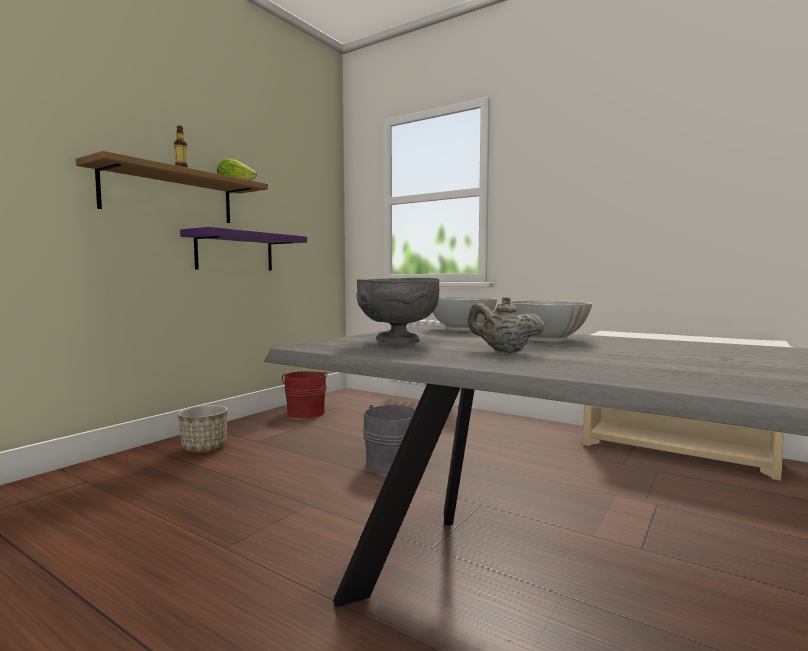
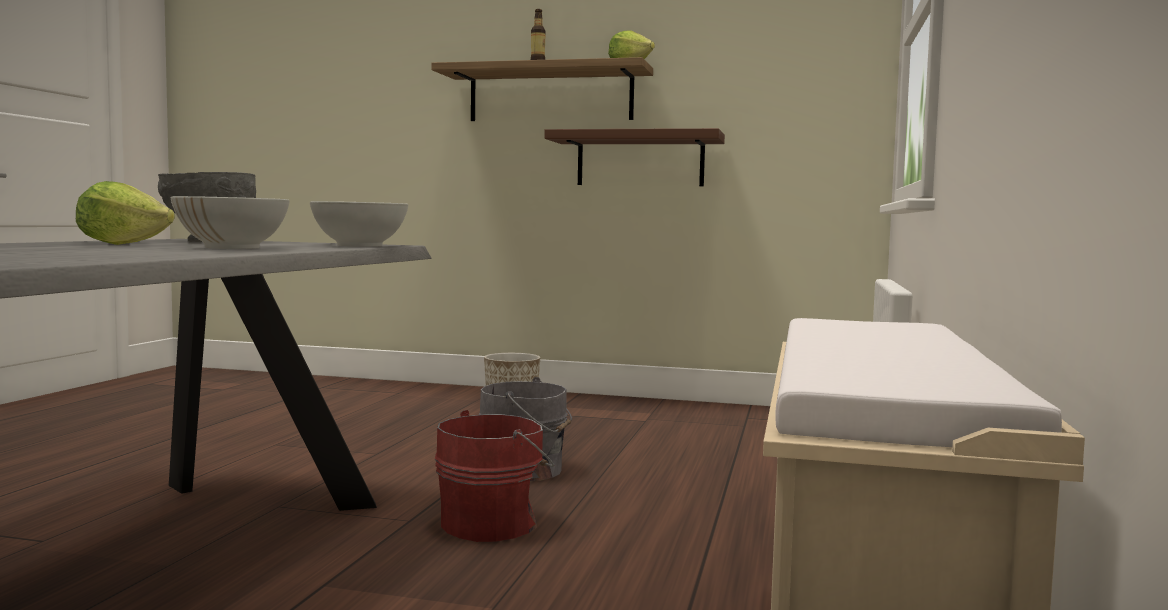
camera: 70 degrees right, 0 degrees up
(235, 252) = (640, 160): purple shelf -> brown shelf
(306, 412) = (698, 414): red bucket -> red bucket (493, 523)
(504, 351) = (122, 244): beige teapot -> lettuce

